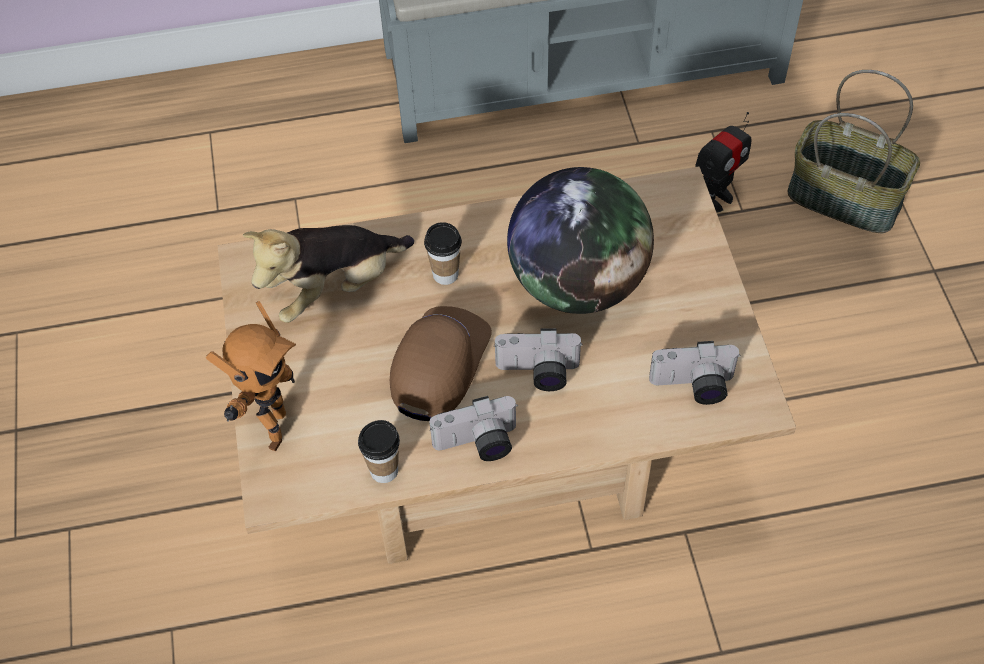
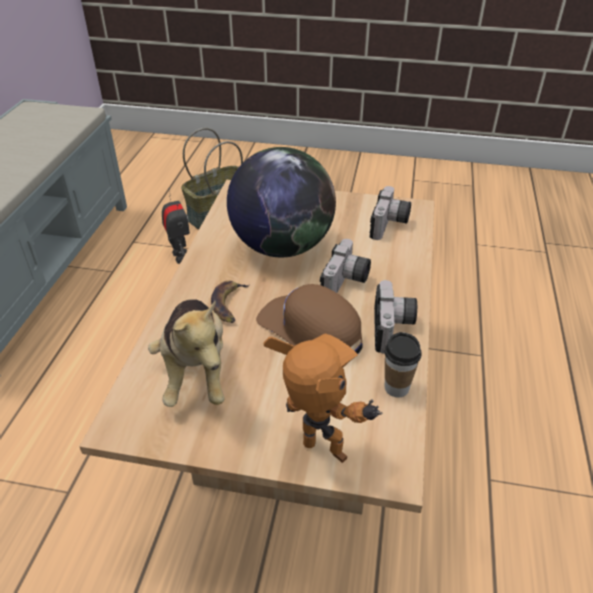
camera: 70 degrees left, 15 degrees down
(445, 274) = (229, 304): cup -> banana

